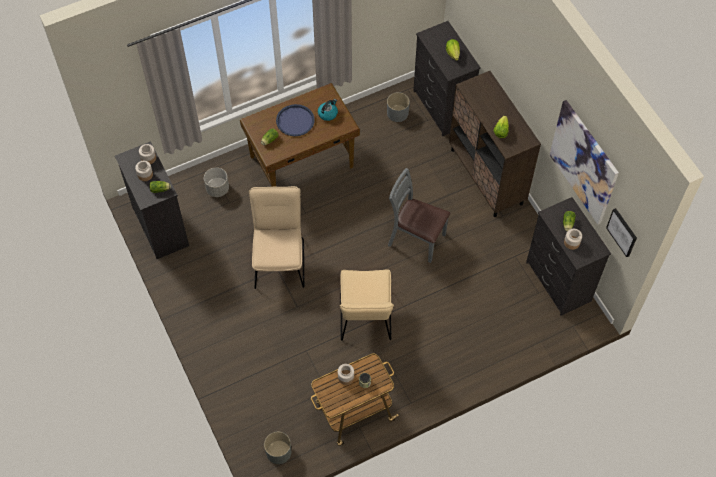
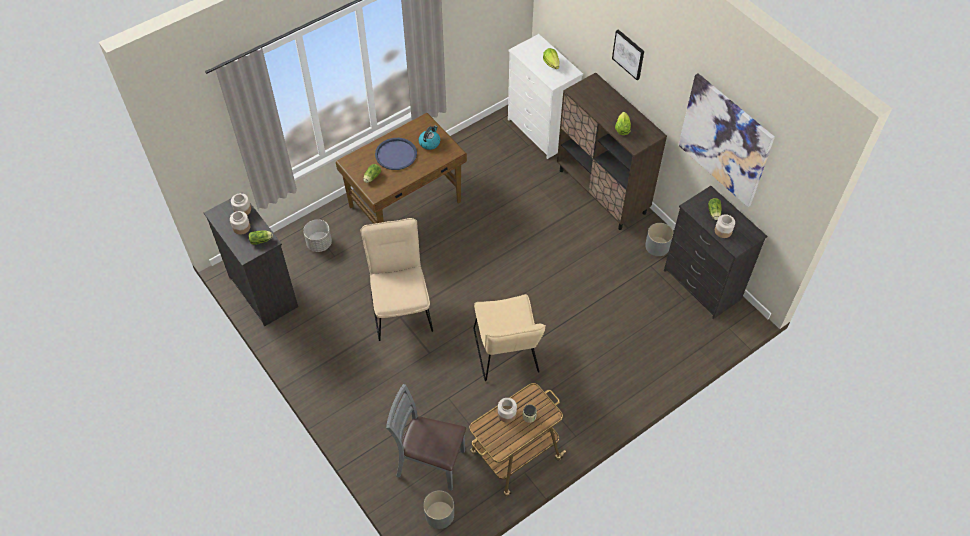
camera: 10 degrees left, 5 degrees down
(397, 113) = (496, 143): grey planter -> grey planter (657, 246)
(416, 239) = (543, 264): grey chair -> grey chair (430, 462)
(442, 108) = (540, 132): black dresser -> white dresser
(622, 232) = (781, 206): picture -> picture (629, 54)

